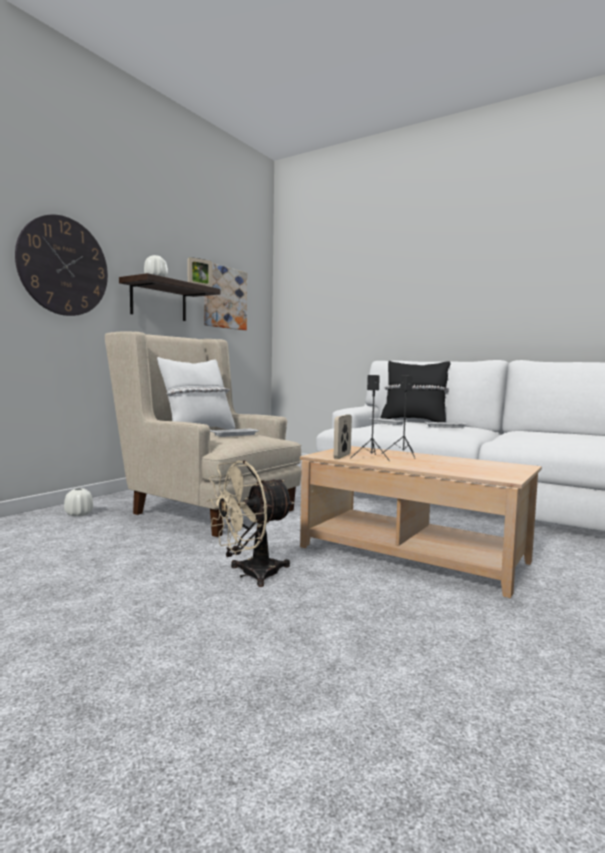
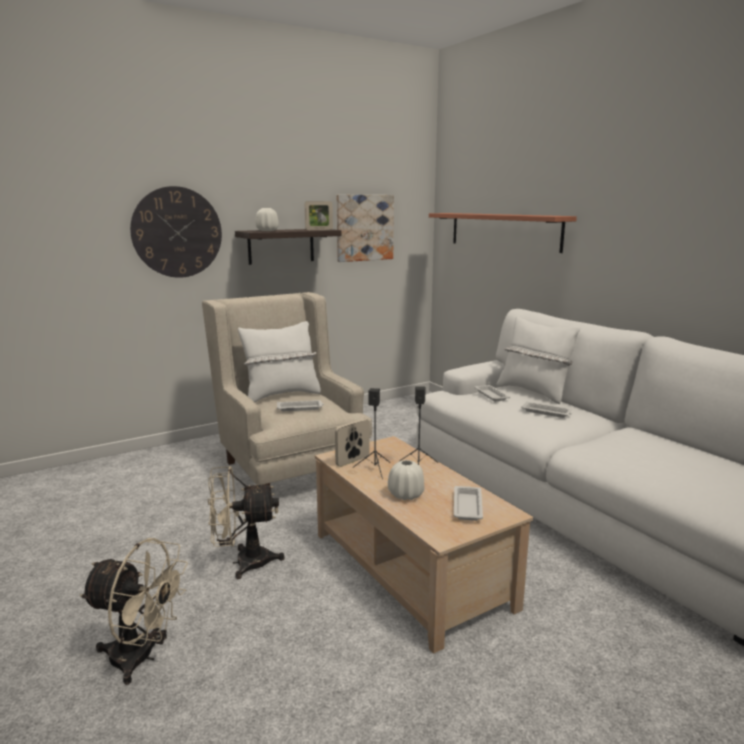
camera: 25 degrees right, 10 degrees up
(79, 514) = (188, 456): white vase -> white vase (406, 495)
(236, 666) = (142, 658): none -> beige fan
(350, 303) = (503, 231): none -> shelf
(414, 421) = (533, 392): black pillow -> white pillow
(486, 466) = (467, 506): none -> white tray

